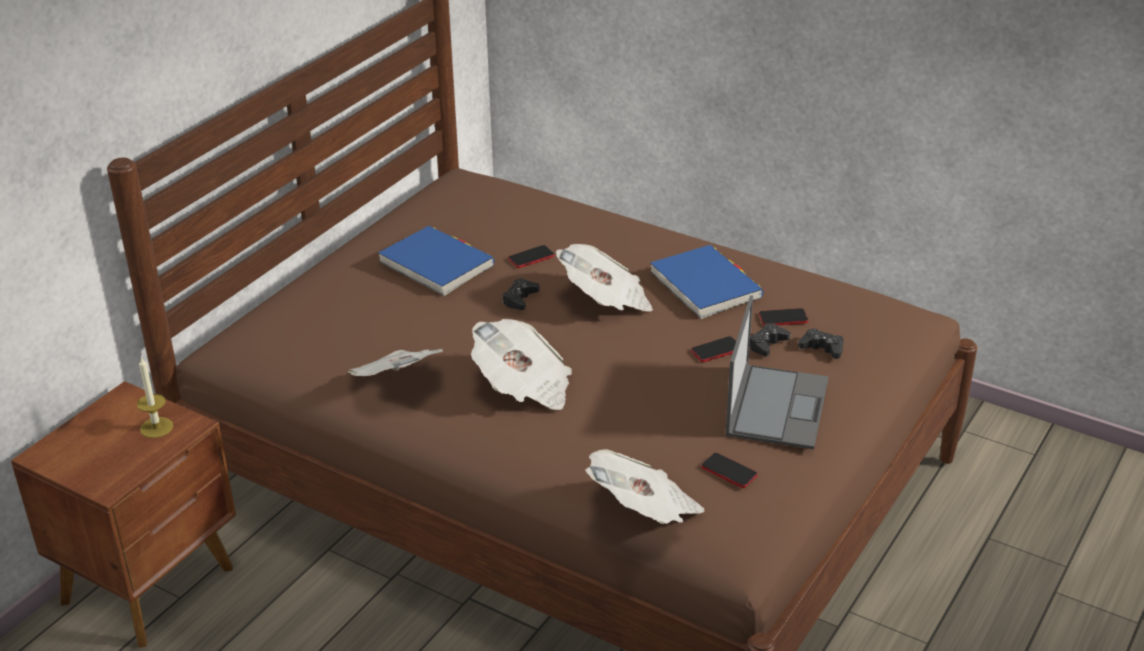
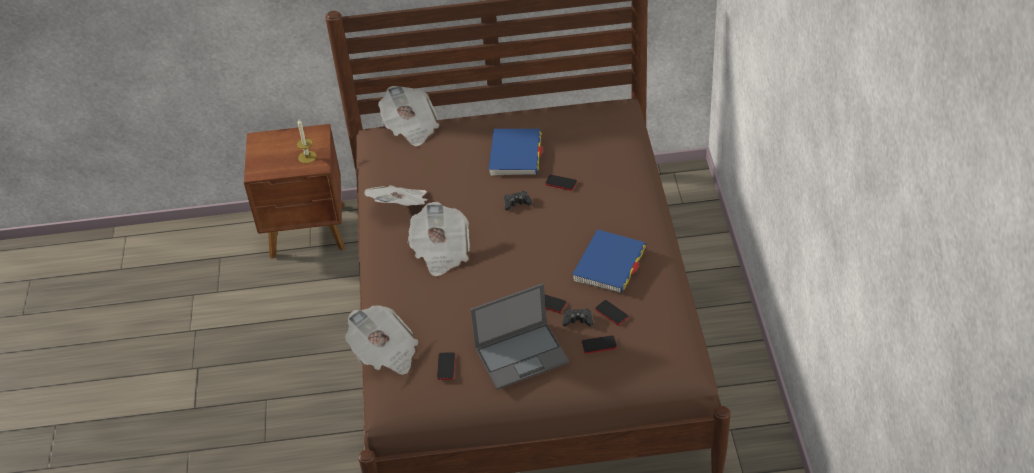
camera: 55 degrees right, 10 degrees up
(606, 300) = (550, 235): newspaper -> newspaper (410, 127)
(822, 348) = (599, 345): black game controller -> phone

